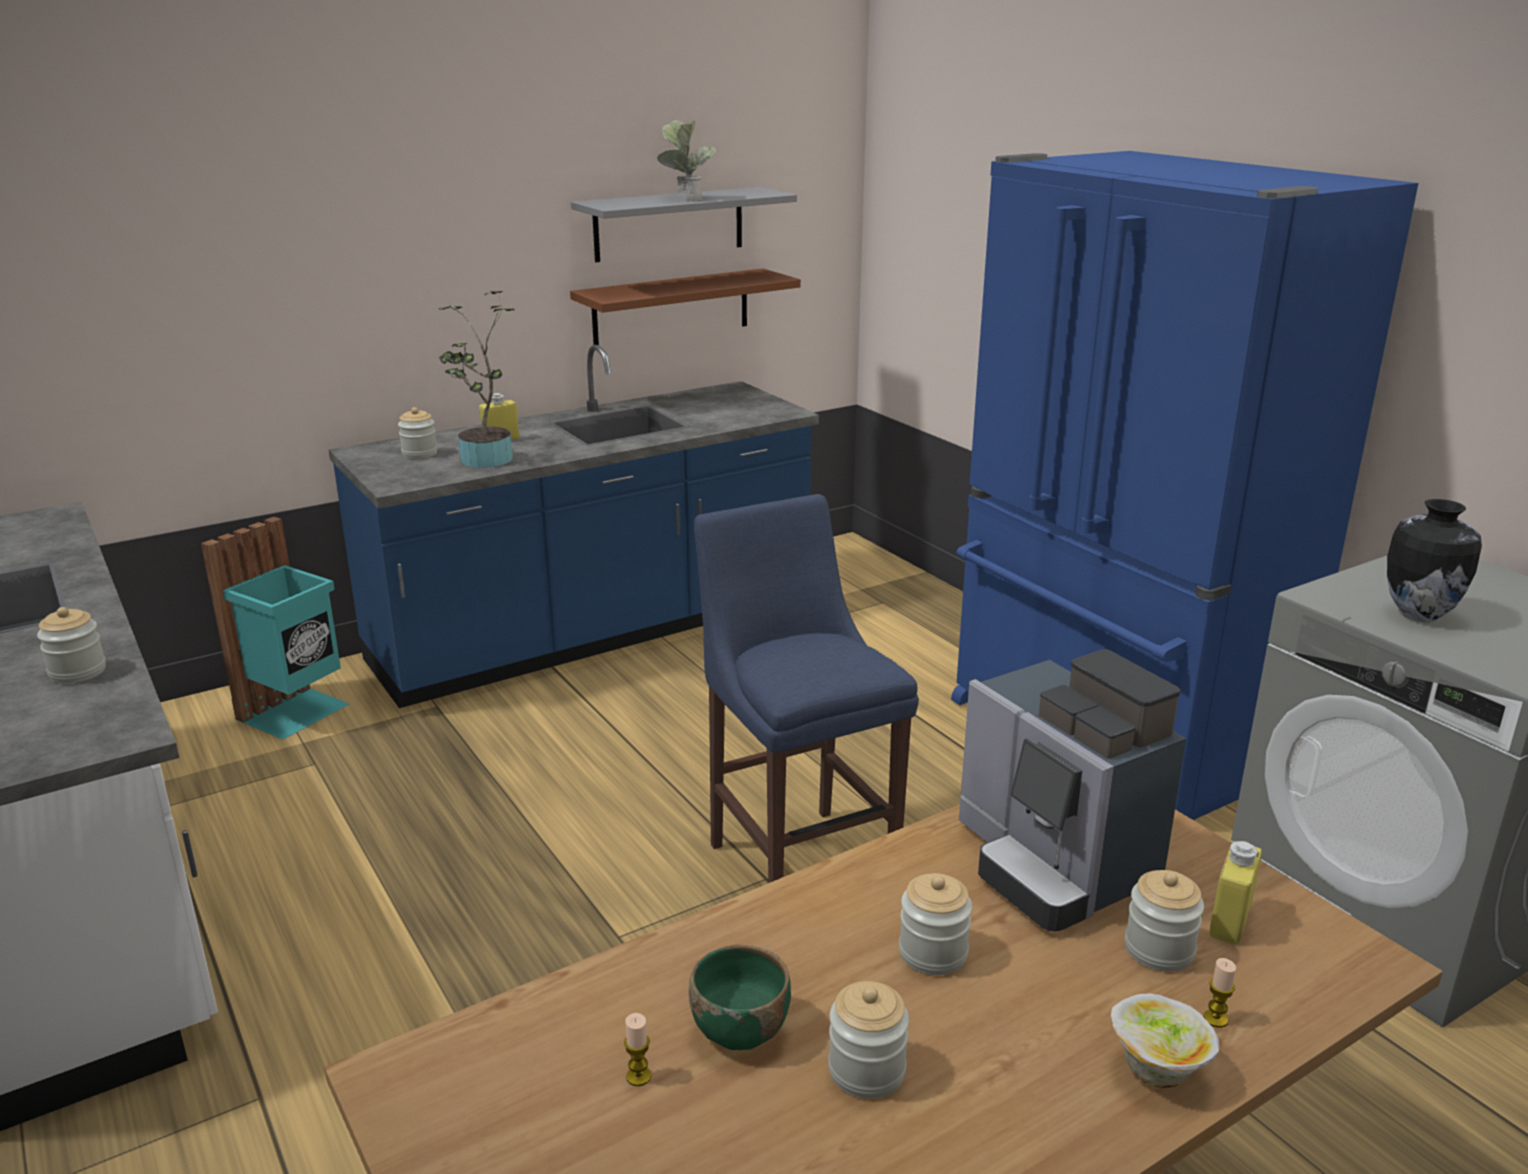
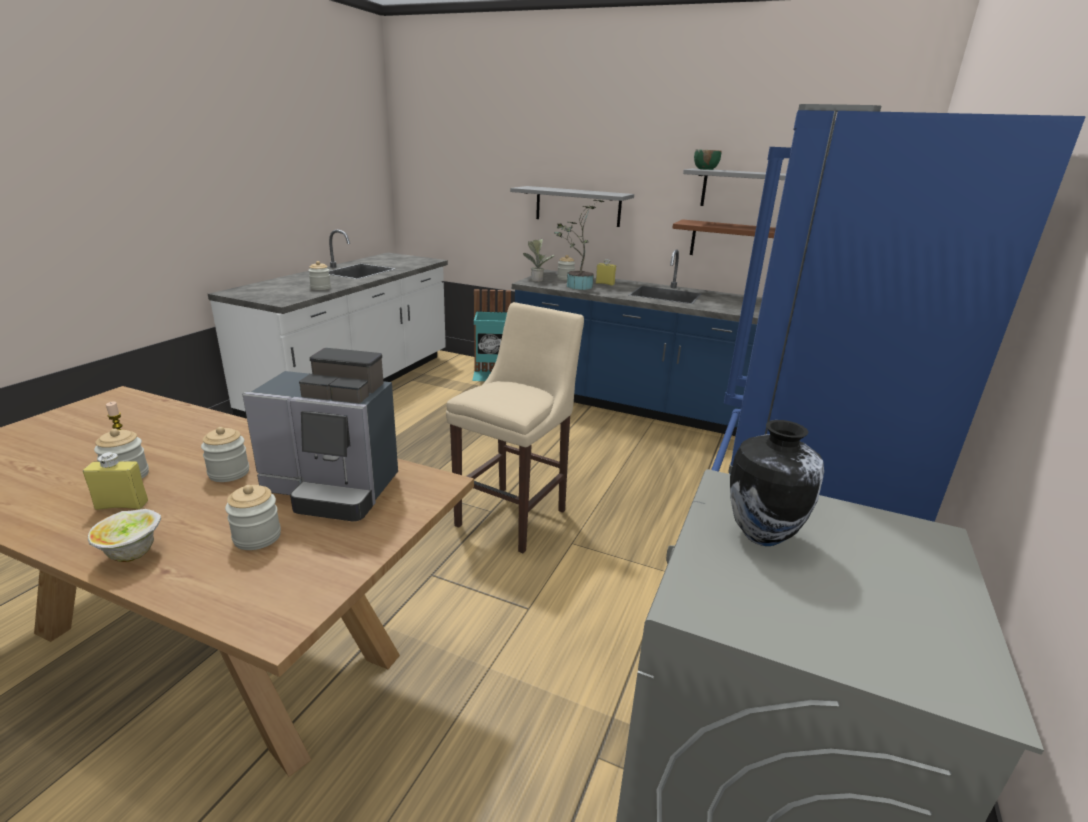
camera: 55 degrees right, 0 degrees up
(369, 306) = (578, 206): none -> grey shelf
(685, 199) = (749, 172): potted plant -> potted plant (537, 279)
(740, 1029) = (155, 444): green bowl -> green bowl (705, 169)
(798, 859) = (515, 515): blue stool -> beige stool
(1053, 864) = (333, 490): coffee machine -> coffee machine turned 105 degrees counterclockwise
(1215, 1019) = (188, 567): candle -> none
(1229, 921) = (300, 558): yellow bottle -> yellow bottle (122, 505)

